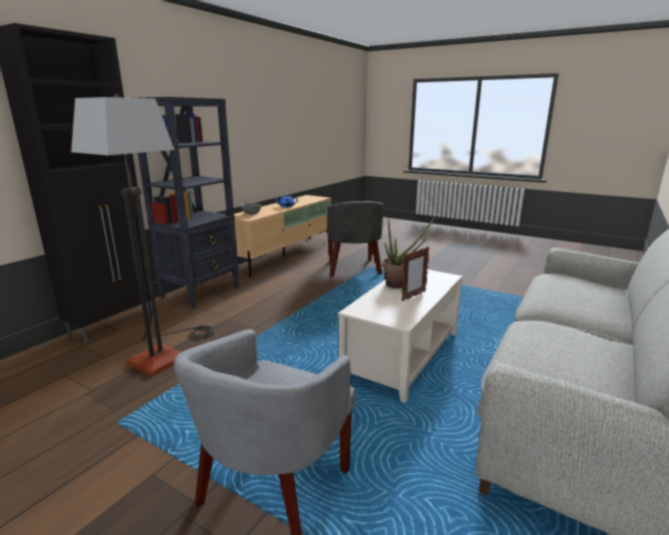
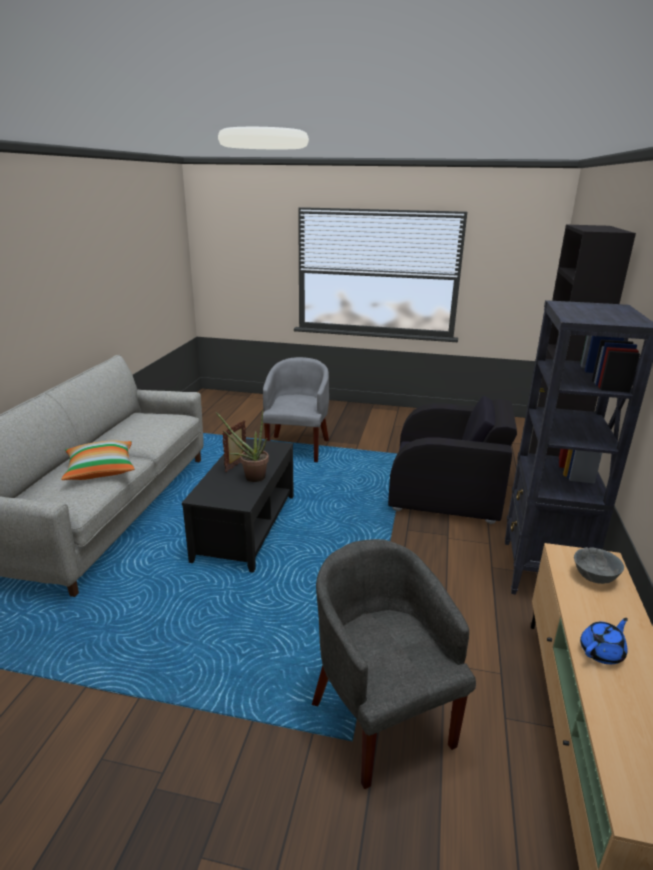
camera: 160 degrees right, 5 degrees up
(166, 353) = (446, 492): floor lamp -> black armchair
(403, 355) = (246, 526): beige coffee table -> black coffee table
(564, 299) = (100, 470): none -> pillow

